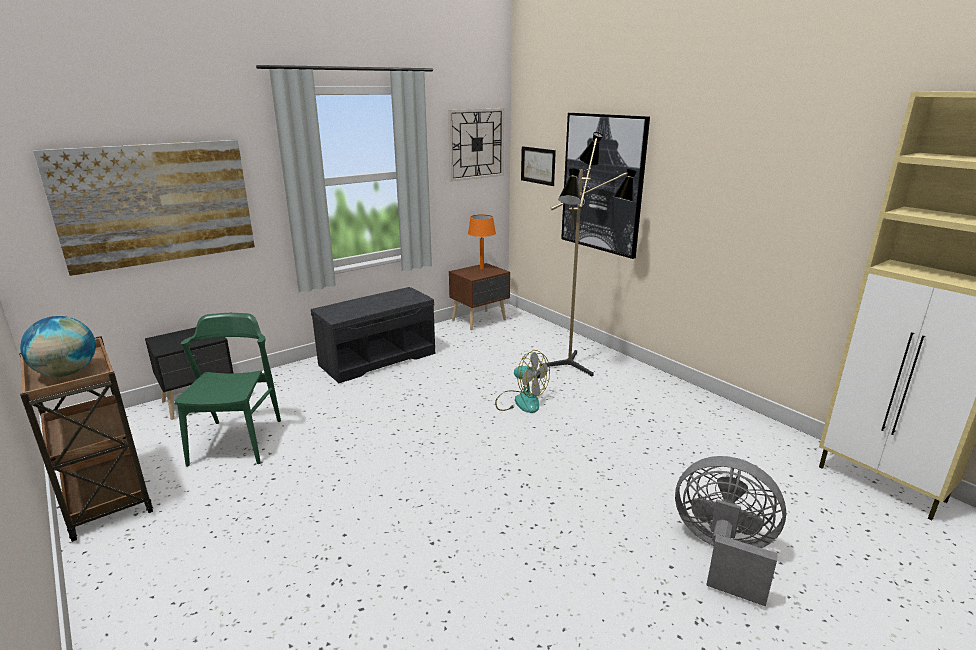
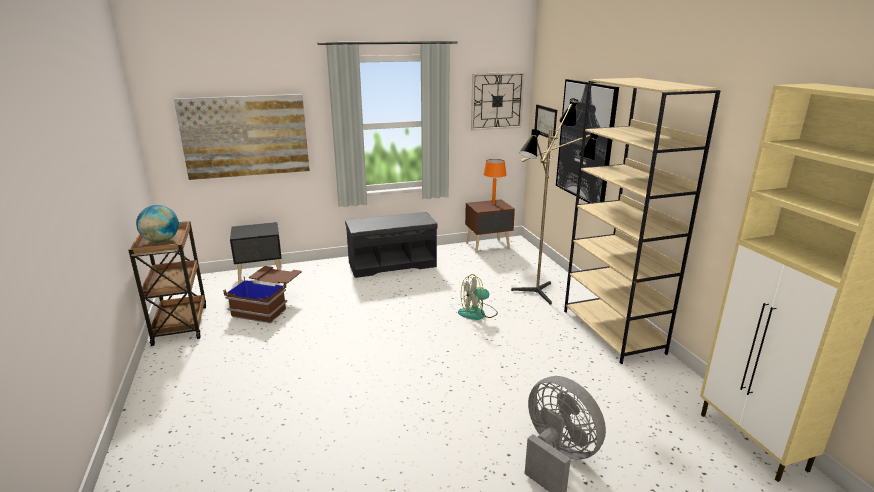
camera: 20 degrees right, 0 degrees up
(237, 441) = (269, 305): green chair -> brown storage box
(520, 401) = (478, 313): fan -> fan turned 105 degrees clockwise
(676, 395) = (613, 331): none -> beige bookcase

